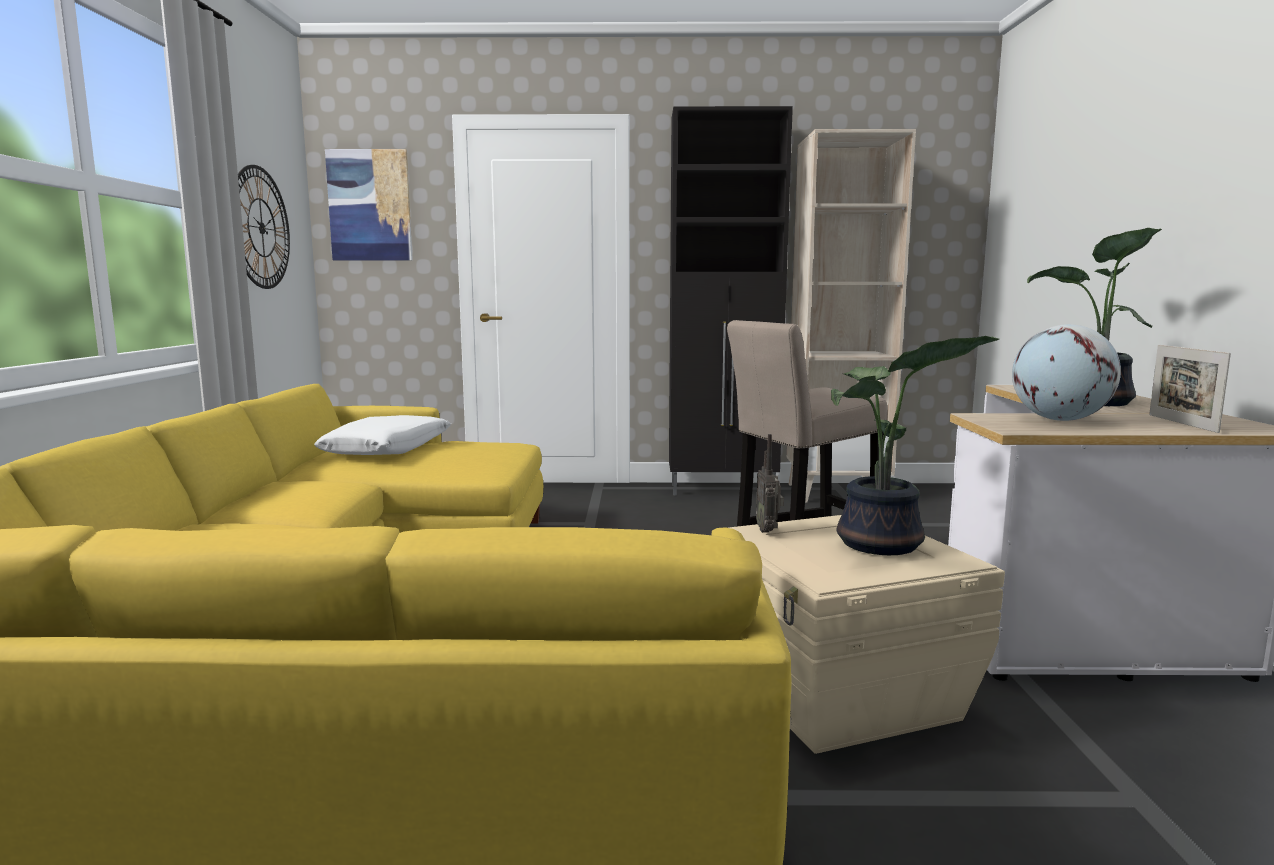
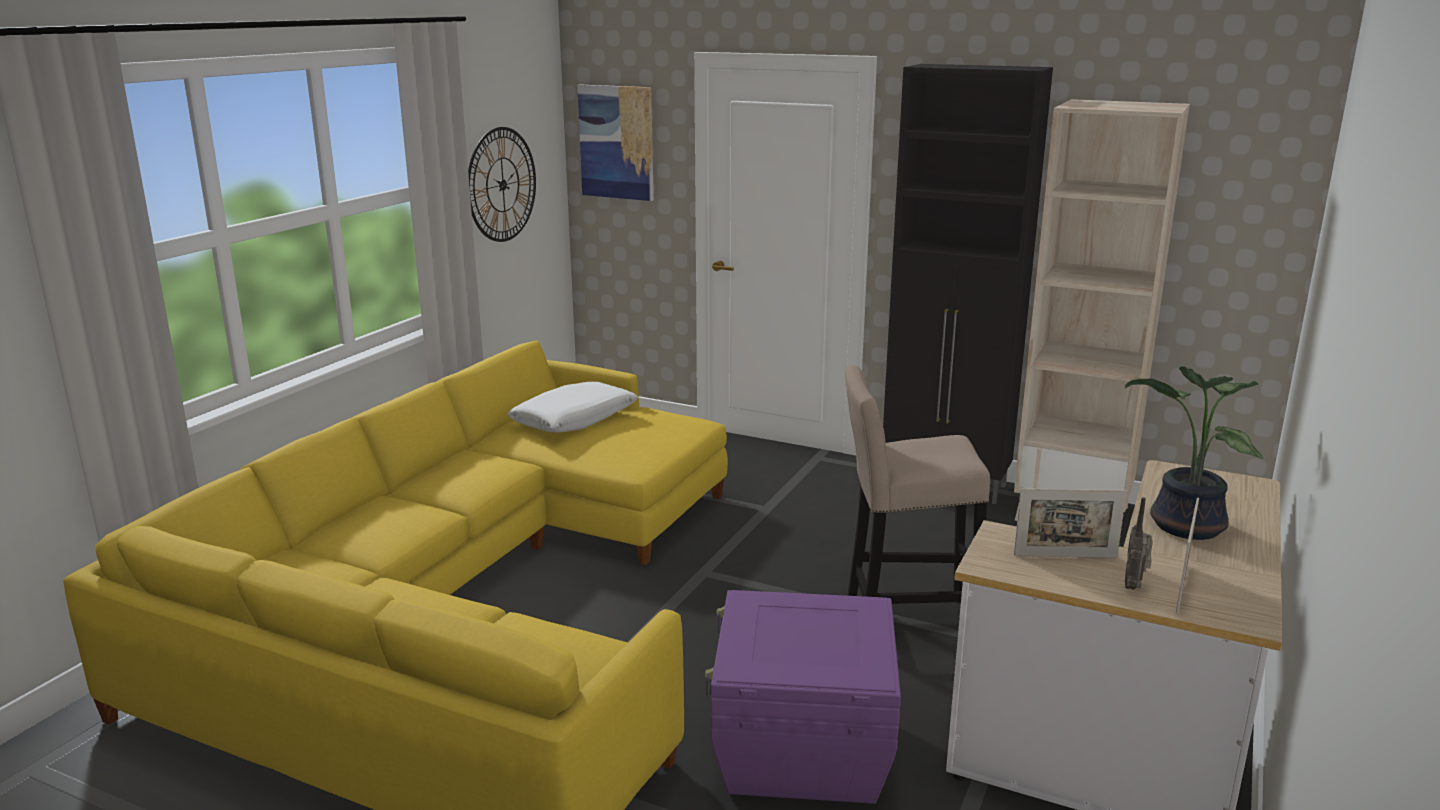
camera: 25 degrees right, 10 degrees up
(768, 530) = (765, 602): radio -> radio (1134, 586)
(840, 694) = (801, 752): beige storage box -> purple storage box
(881, 546) = (833, 643): potted plant -> none
(1060, 420) = (1065, 556): globe -> picture frame

